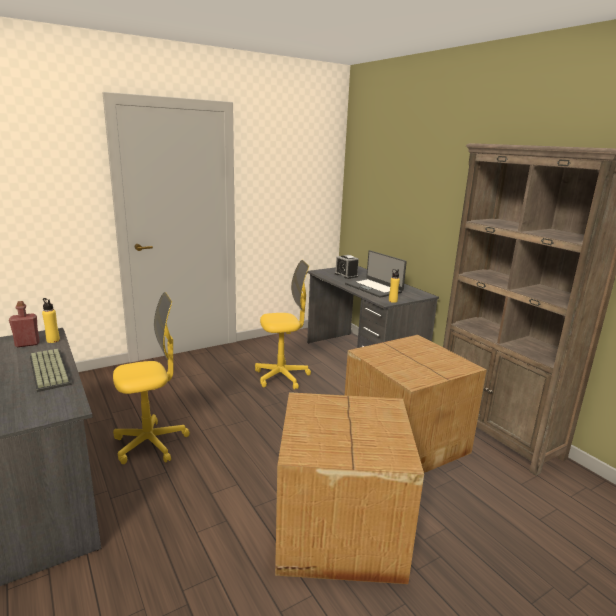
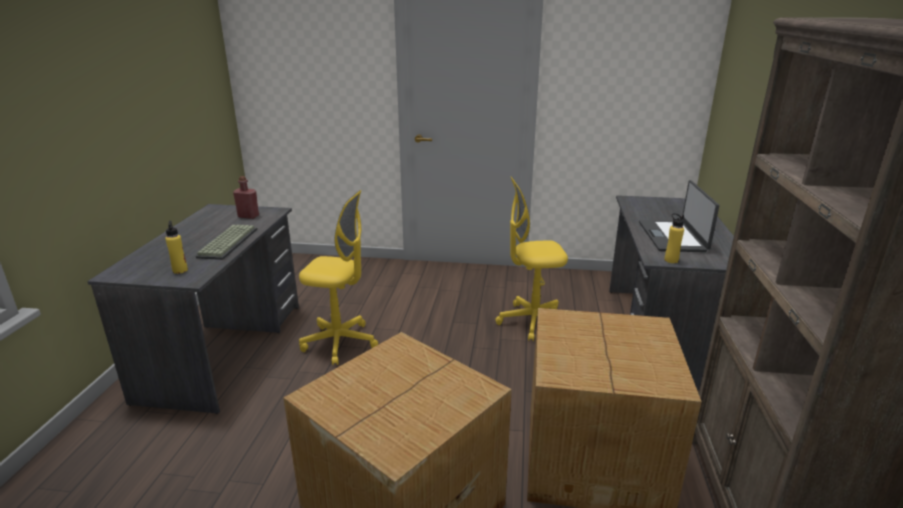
camera: 40 degrees right, 5 degrees up
(53, 340) = (268, 217): yellow bottle -> yellow bottle (180, 270)
(282, 377) = (532, 322): yellow office chair -> yellow office chair turned 150 degrees clockwise
(346, 275) = (661, 211): alarm clock -> none

